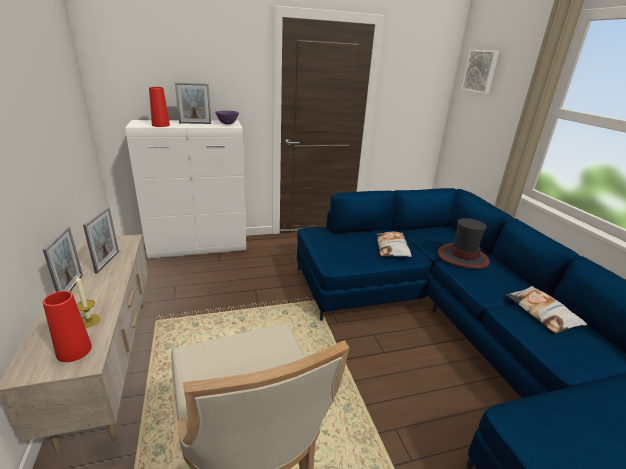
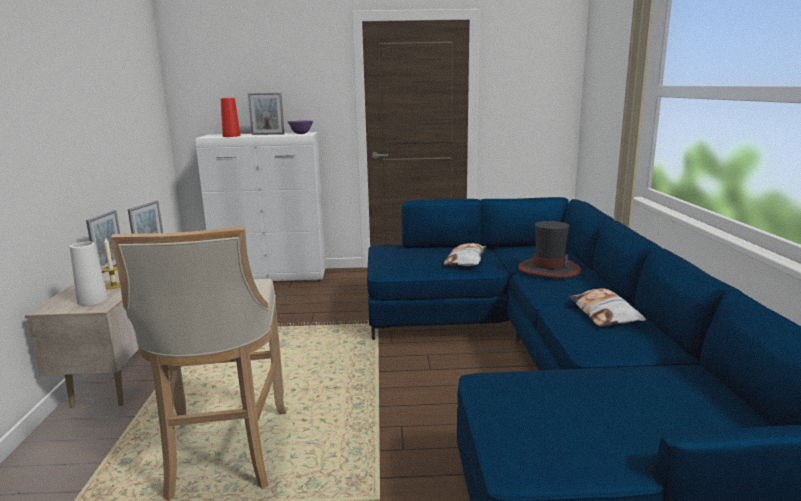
camera: 15 degrees right, 10 degrees down
(74, 350) = (92, 300): red vase -> white vase
(481, 71) = (601, 59): picture -> none

